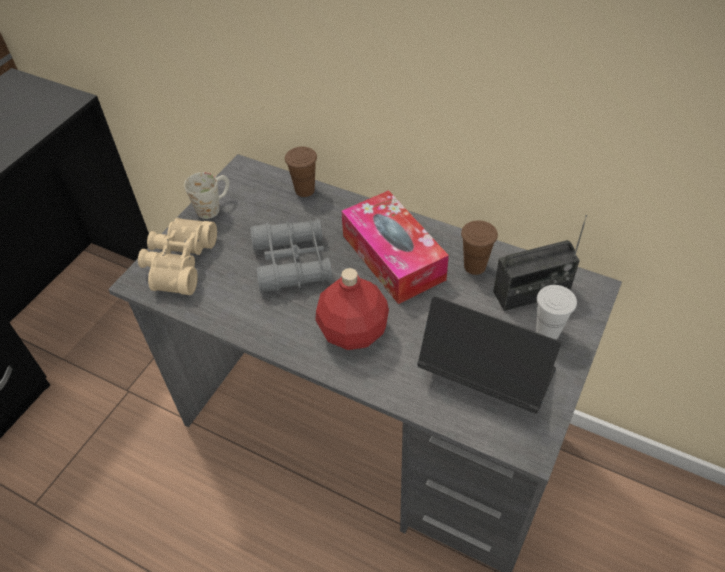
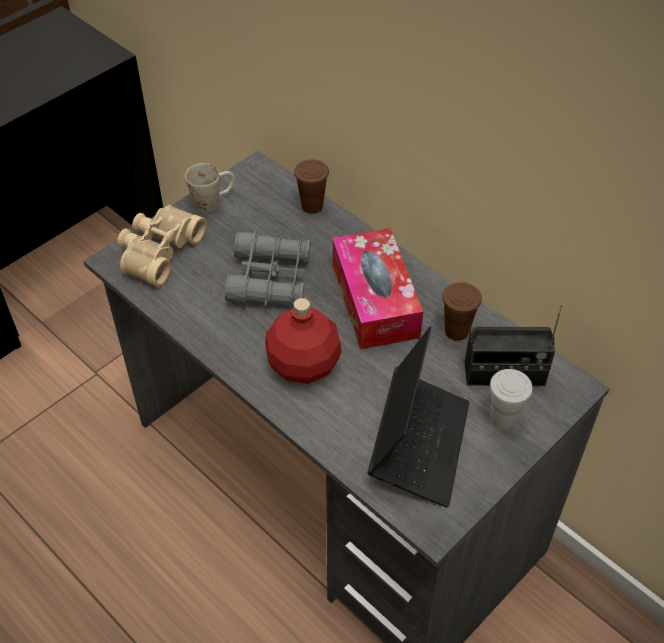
camera: 15 degrees right, 0 degrees up
(485, 375) = (419, 444): laptop -> laptop turned 60 degrees clockwise

